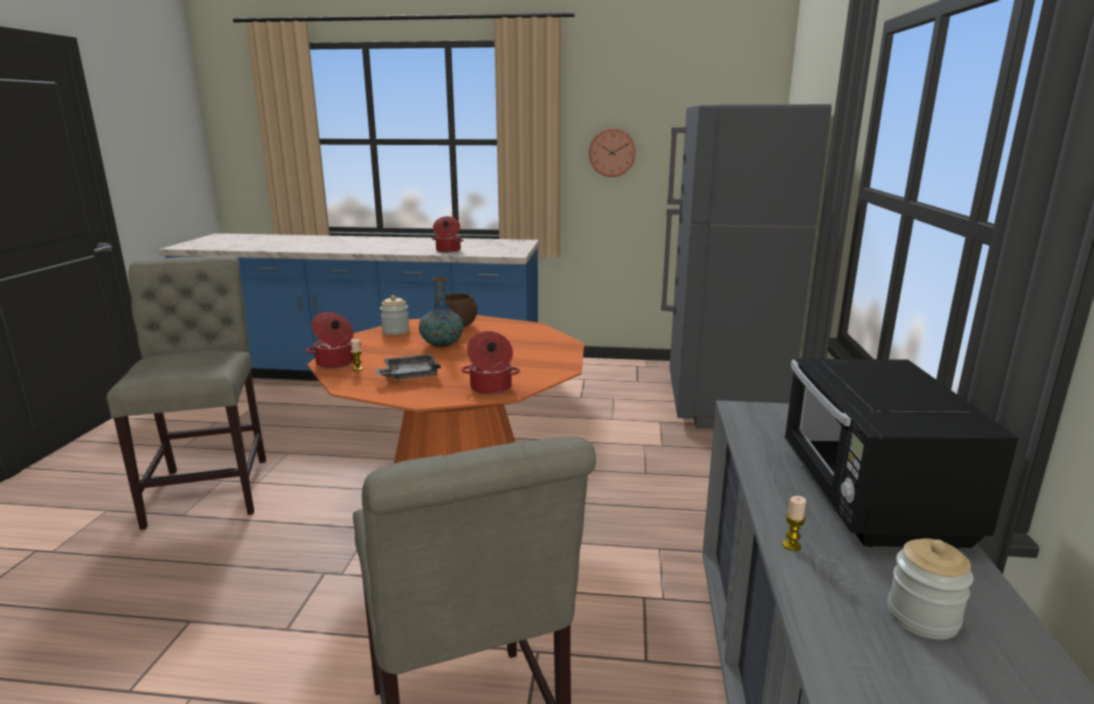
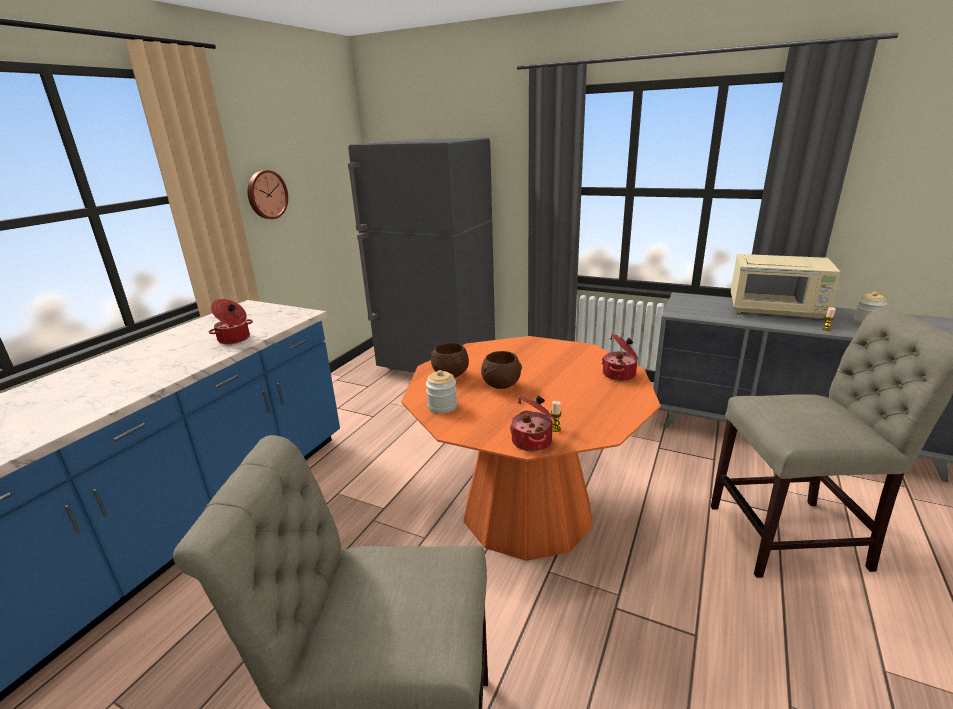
camera: 70 degrees left, 5 degrees up
(409, 375) = (582, 404): grey tray -> none
(442, 344) = (502, 386): vase -> brown bowl
(870, 499) = (776, 310): black microwave -> beige microwave

